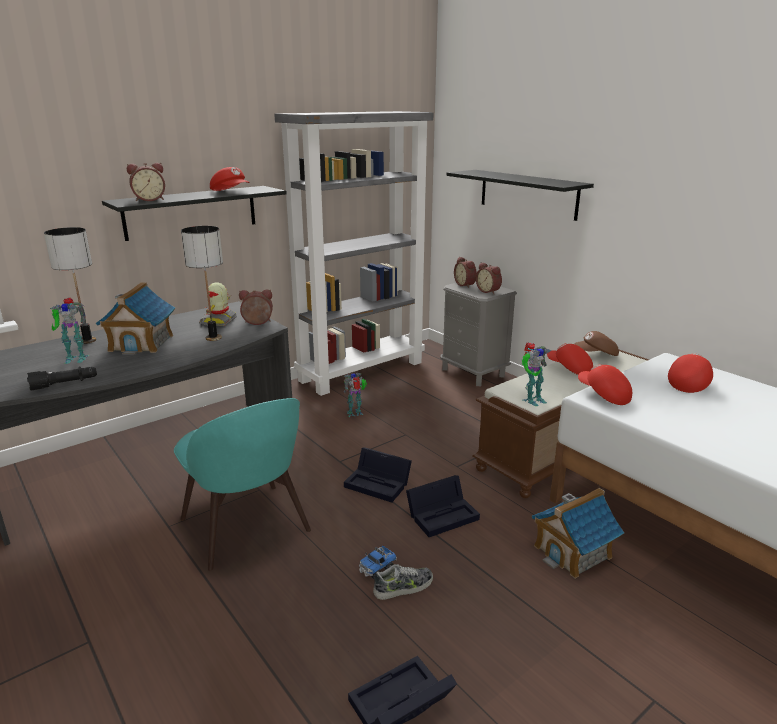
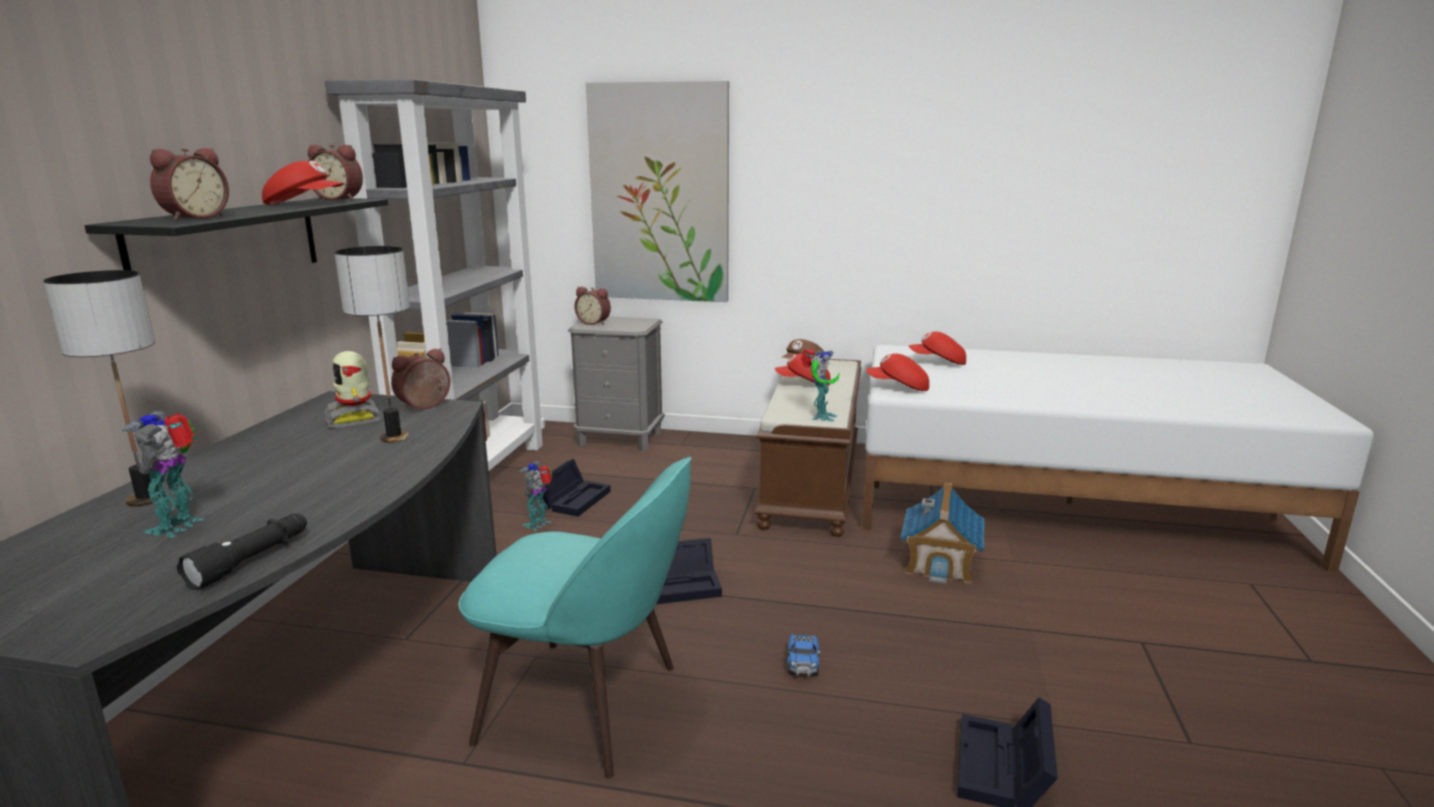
camera: 40 degrees left, 5 degrees down
(75, 358) = (180, 526): toy robot -> toy robot turned 150 degrees clockwise
(141, 343) = (275, 474): toy house -> none
(403, 587) = (852, 667): shoe -> none
(443, 514) = (790, 583): black storage box -> black storage box (574, 498)
(489, 291) = (633, 324): alarm clock -> alarm clock (340, 199)
(527, 194) = (659, 194): black shelf -> picture
(688, 383) = (938, 362): red cap -> red cap turned 75 degrees counterclockwise

